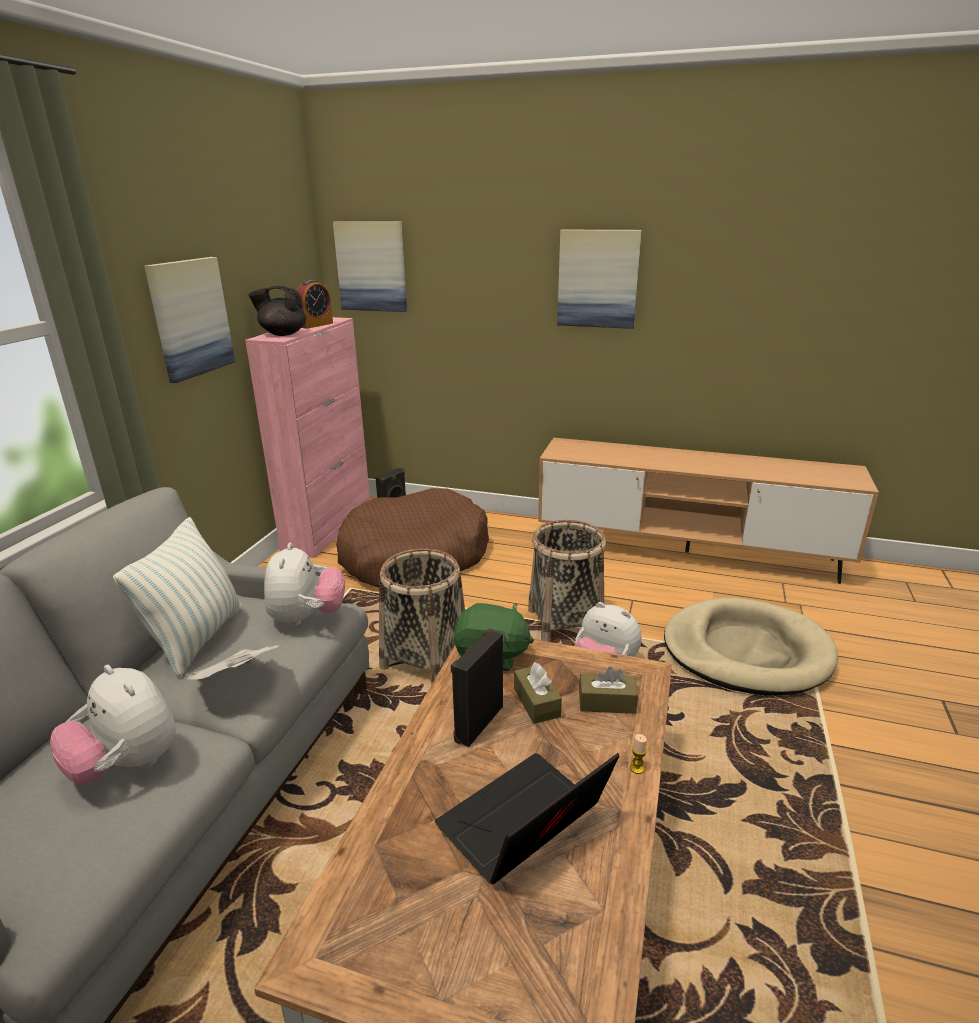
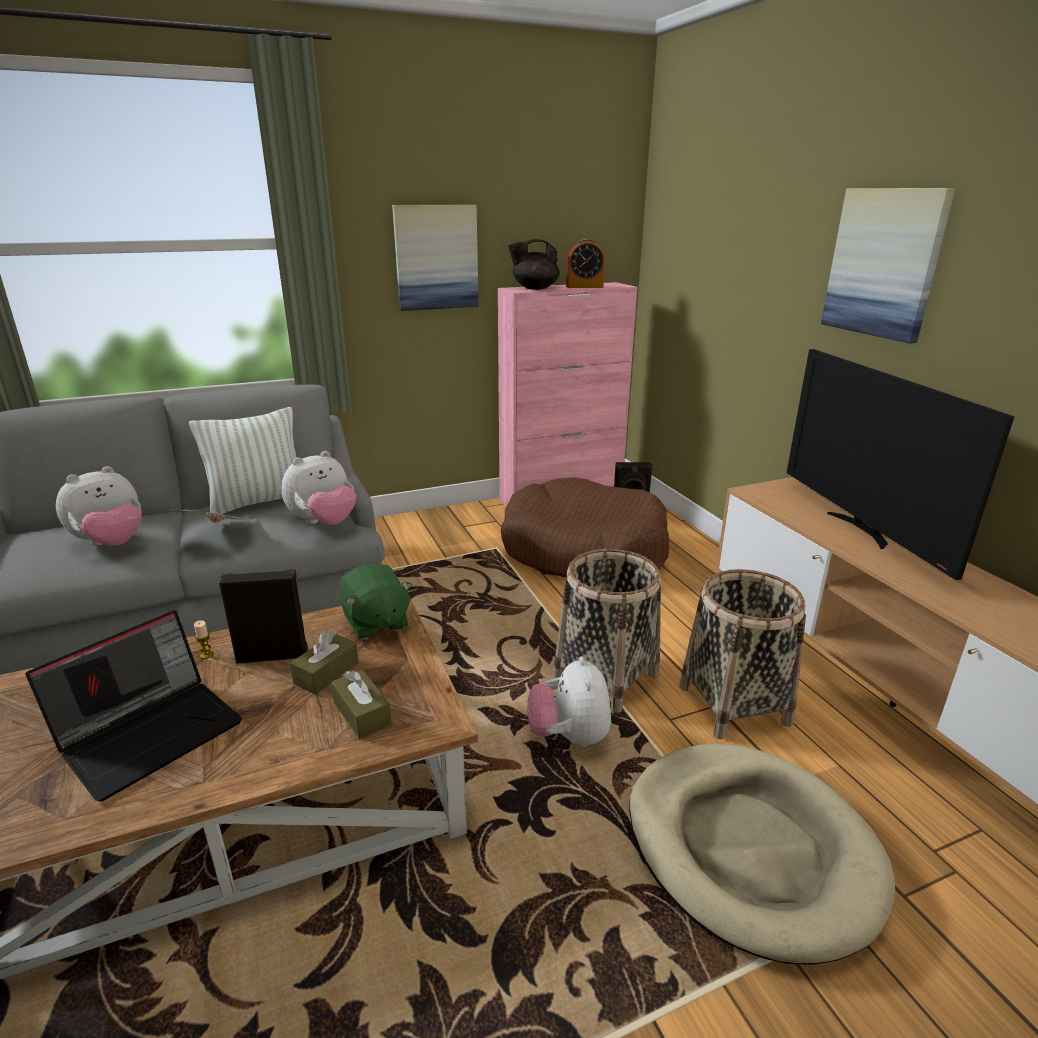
camera: 50 degrees right, 0 degrees up
(127, 765) = (112, 543): plush toy -> plush toy turned 135 degrees counterclockwise
(282, 334) = (534, 288): black teapot -> black teapot turned 60 degrees counterclockwise
(371, 266) = (675, 232): picture -> none
(425, 658) = (451, 627): basket -> basket (734, 704)
(523, 826) = (152, 732): laptop -> laptop turned 120 degrees clockwise
(637, 768) = (271, 772): candle -> candle (207, 655)
(638, 453) = (861, 529): none -> television

